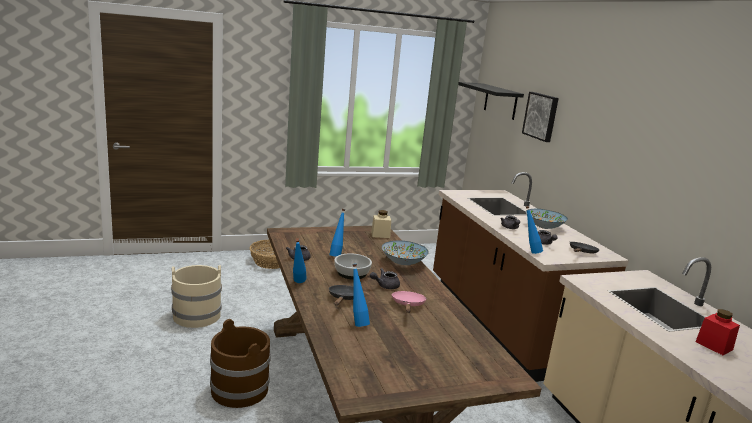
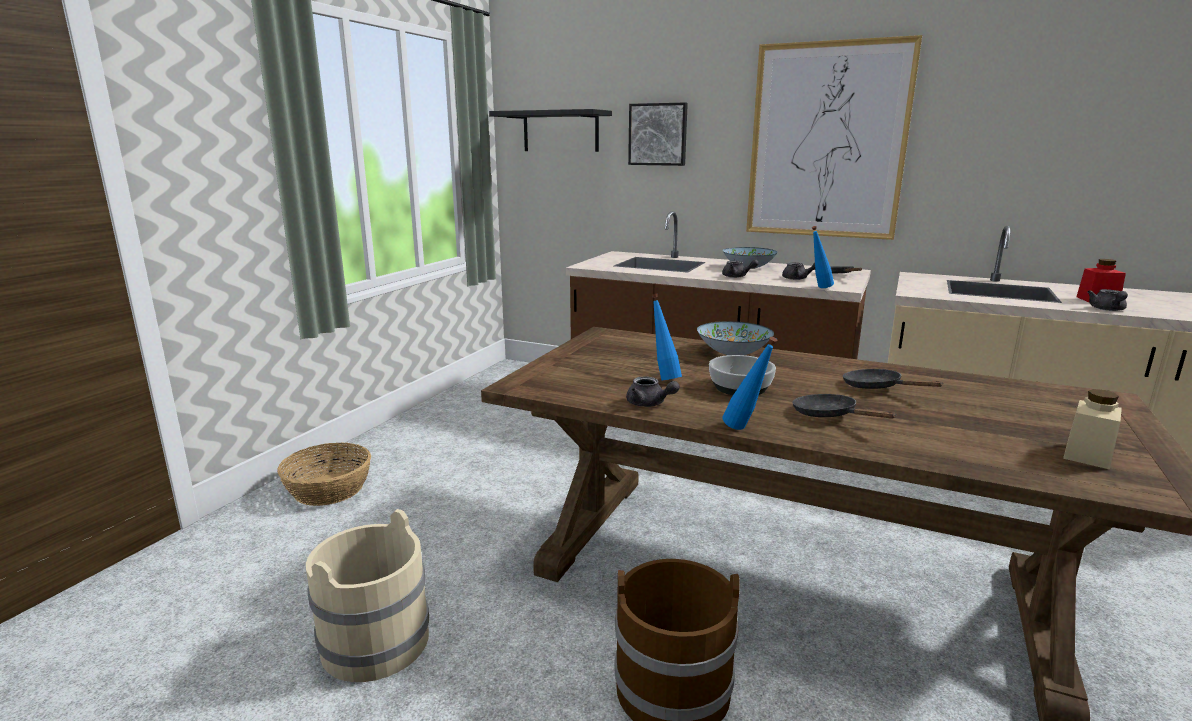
camera: 45 degrees left, 0 degrees up
(357, 323) = (921, 431): blue bottle -> none
(380, 235) = (623, 338): beige jar -> beige jar (1087, 455)
(385, 286) = (803, 382): grey teapot -> grey teapot (1107, 309)
(408, 305) = (877, 388): pink frying pan -> black frying pan
(624, 148) = (827, 142): none -> picture

